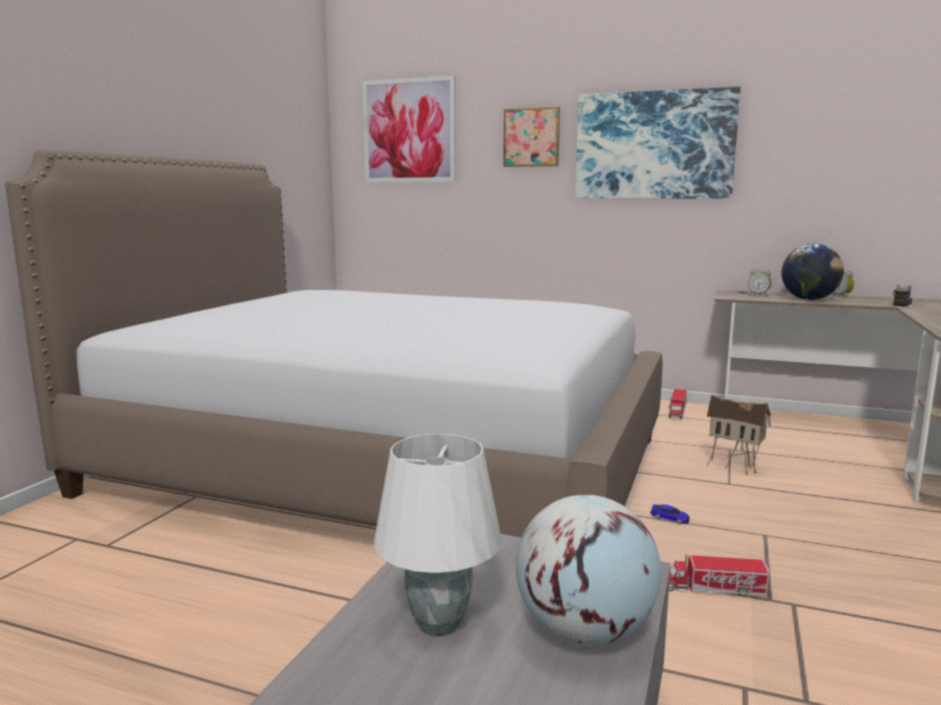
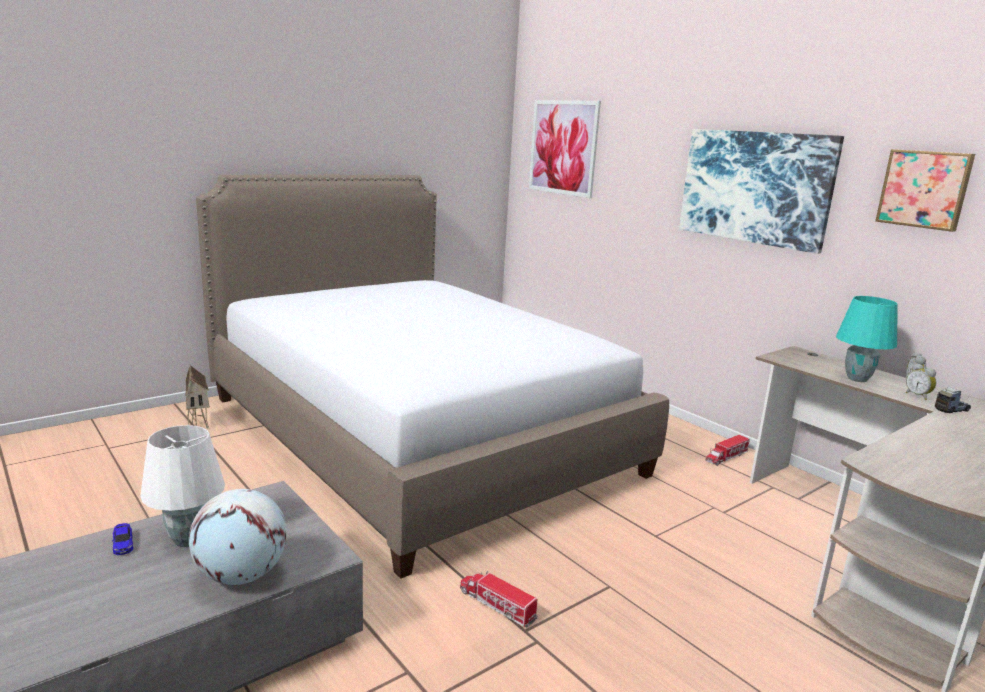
camera: 30 degrees right, 5 degrees up
(532, 137) = (653, 165): picture -> picture (924, 189)
(669, 519) = (554, 545): toy car -> toy car (123, 544)
(734, 467) = (687, 524): toy house -> toy house (199, 425)
(758, 295) = (816, 362): alarm clock -> alarm clock (918, 396)
(809, 299) = (857, 379): globe -> turquoise table lamp

